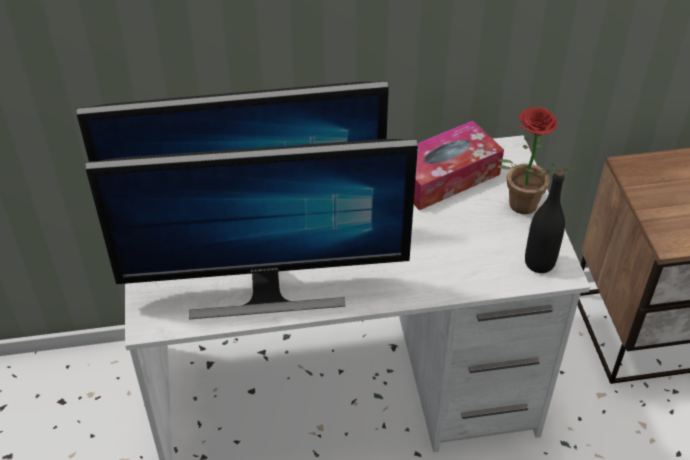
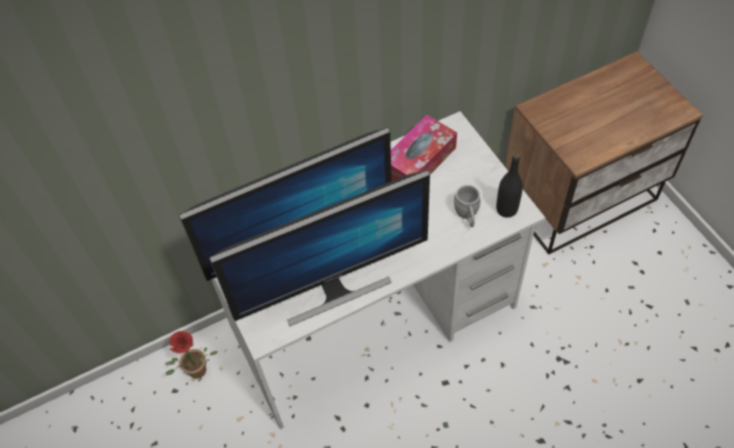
camera: 15 degrees left, 10 degrees up
(482, 256) = (467, 216): none -> grey mug
(520, 208) = (479, 171): potted plant -> potted plant (196, 374)

